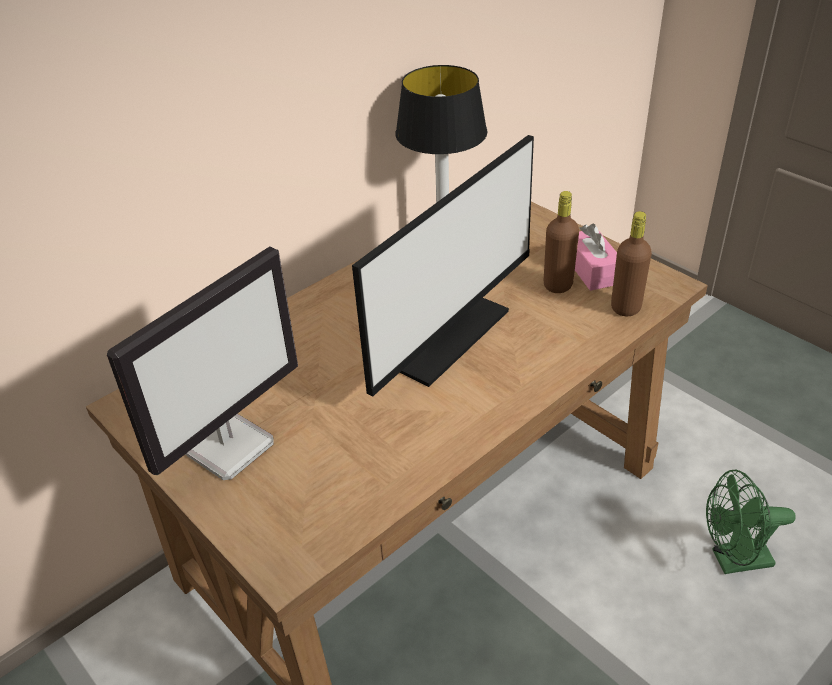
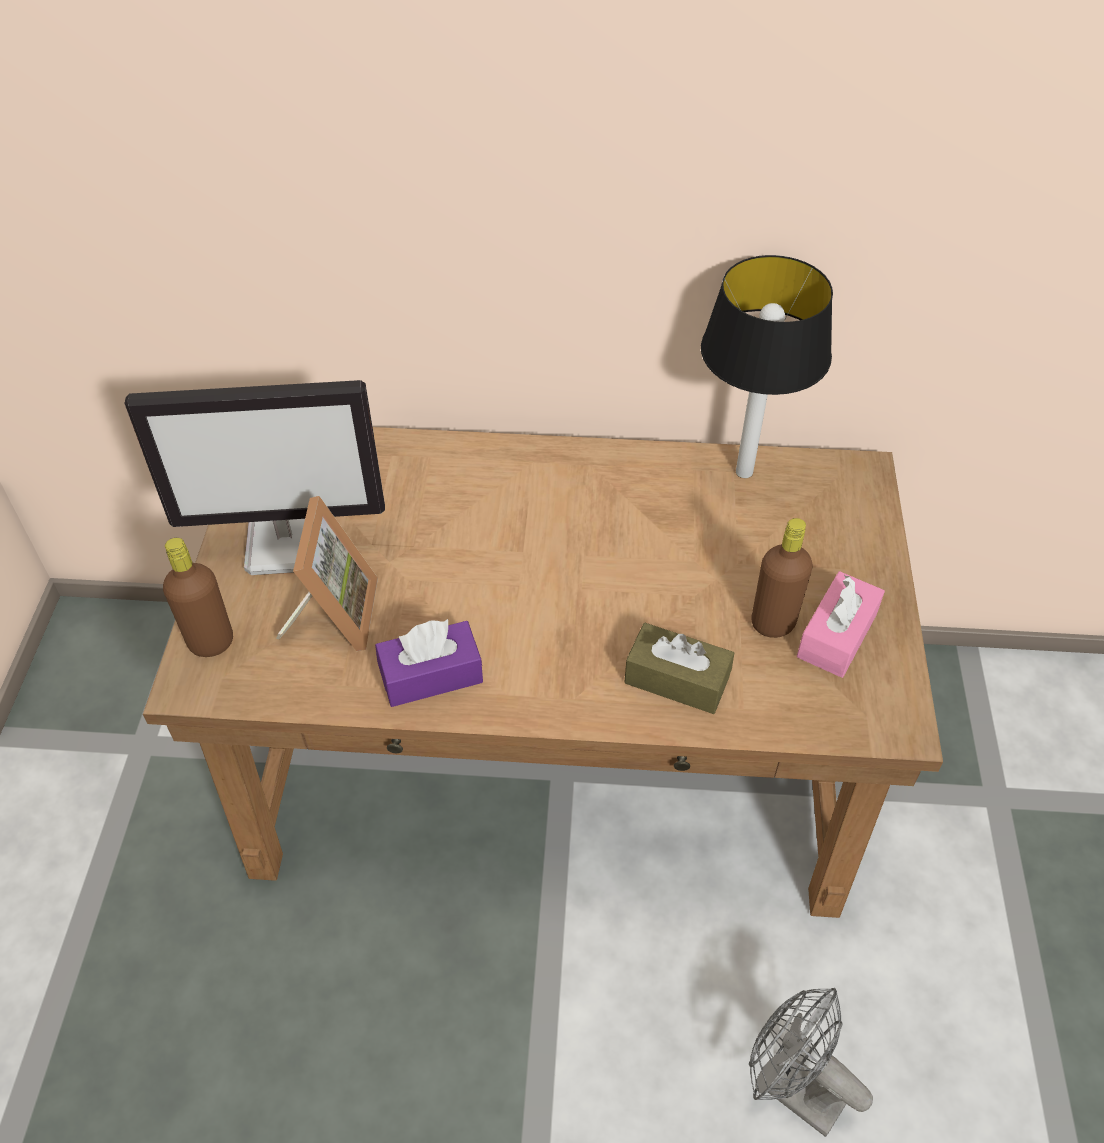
camera: 45 degrees right, 10 degrees up
(322, 456) = (334, 614): none -> picture frame
(430, 438) = (431, 675): none -> purple tissue box
(440, 333) = (583, 580): monitor -> none
(555, 340) = (677, 679): none -> brown tissue box
(625, 307) = (804, 708): brown bottle -> brown bottle (211, 642)
(733, 561) = (791, 1087): green fan -> grey fan

